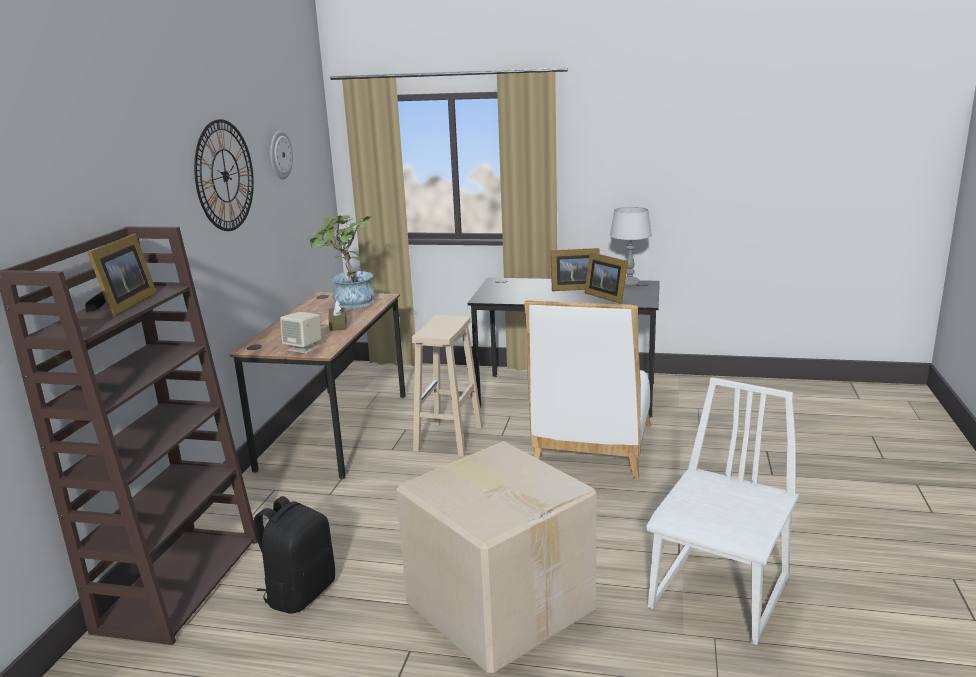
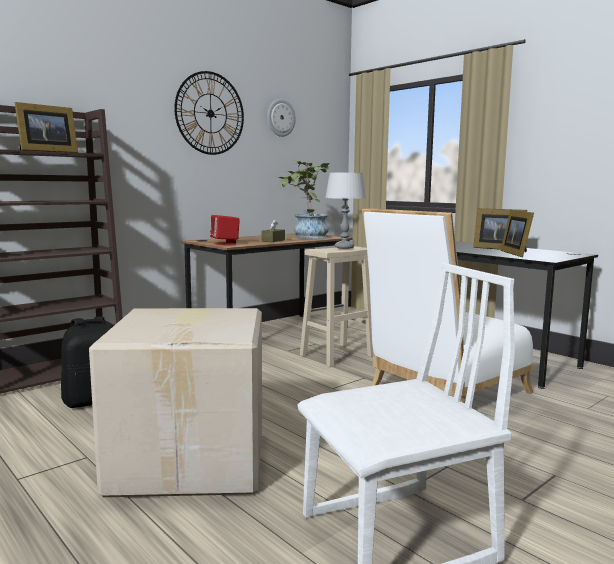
camera: 35 degrees right, 10 degrees down
(304, 348) = (225, 243): beige speaker -> red speaker
(629, 283) = (559, 252): grey table lamp -> grey table lamp (344, 247)

